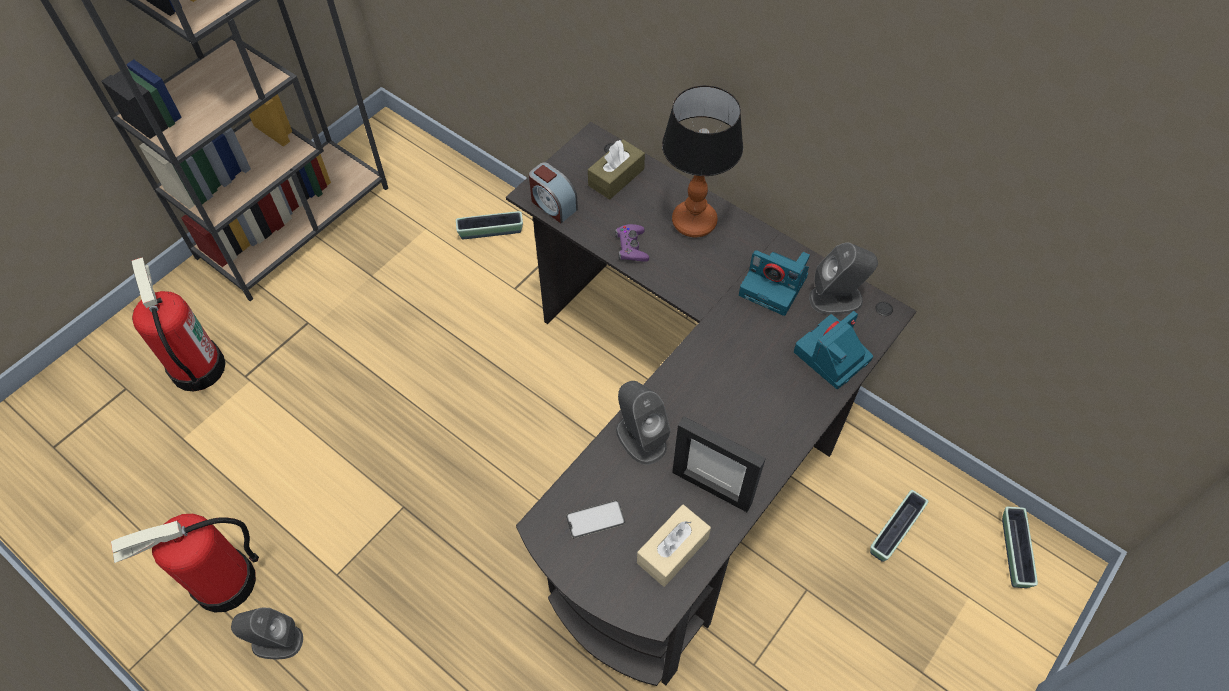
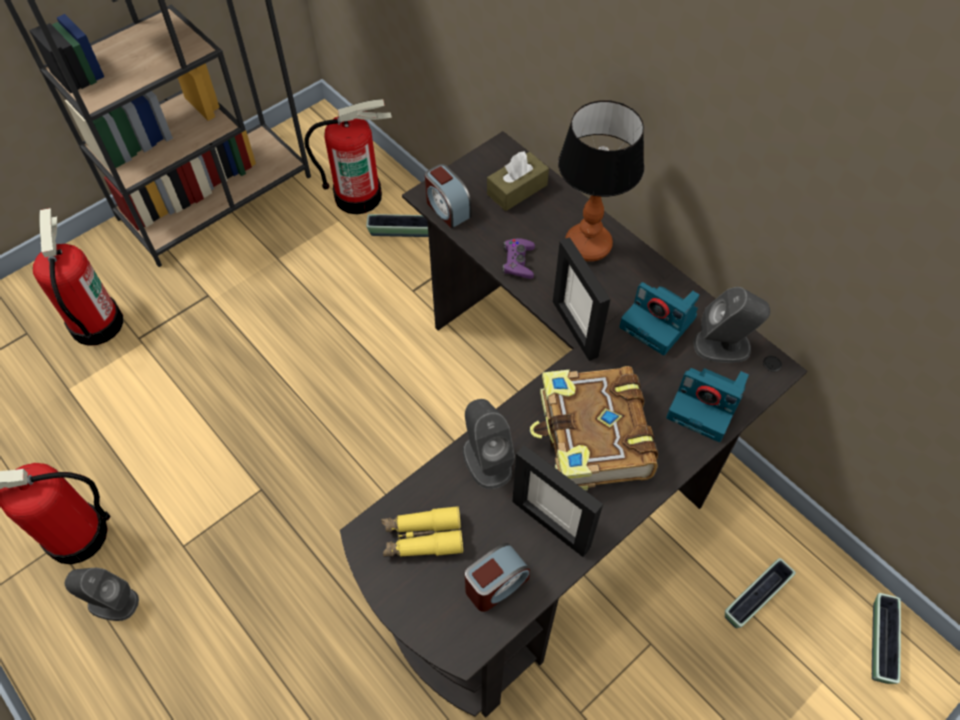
camera: 10 degrees right, 0 degrees up
(440, 201) = (358, 195): none -> fire extinguisher
(595, 519) = (422, 537): phone -> yellow binoculars
(672, 550) = (496, 584): beige tissue box -> alarm clock
(699, 302) = (576, 328): none -> picture frame
(734, 403) = (592, 439): none -> book
(831, 357) = (706, 406): camera -> camera turned 120 degrees counterclockwise

